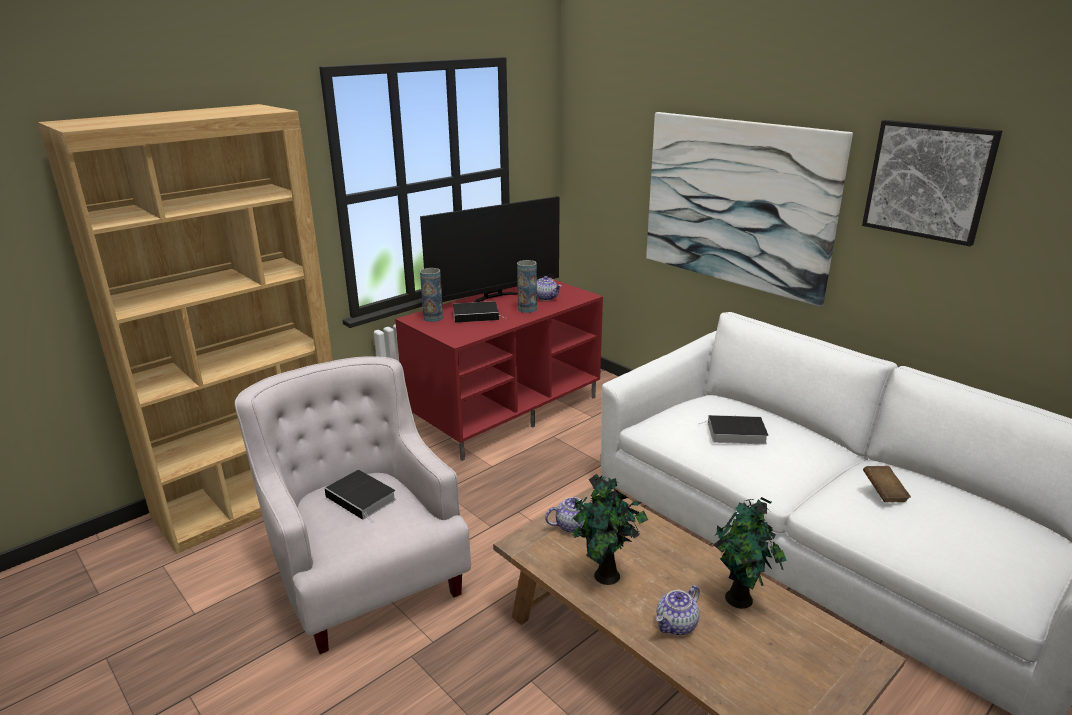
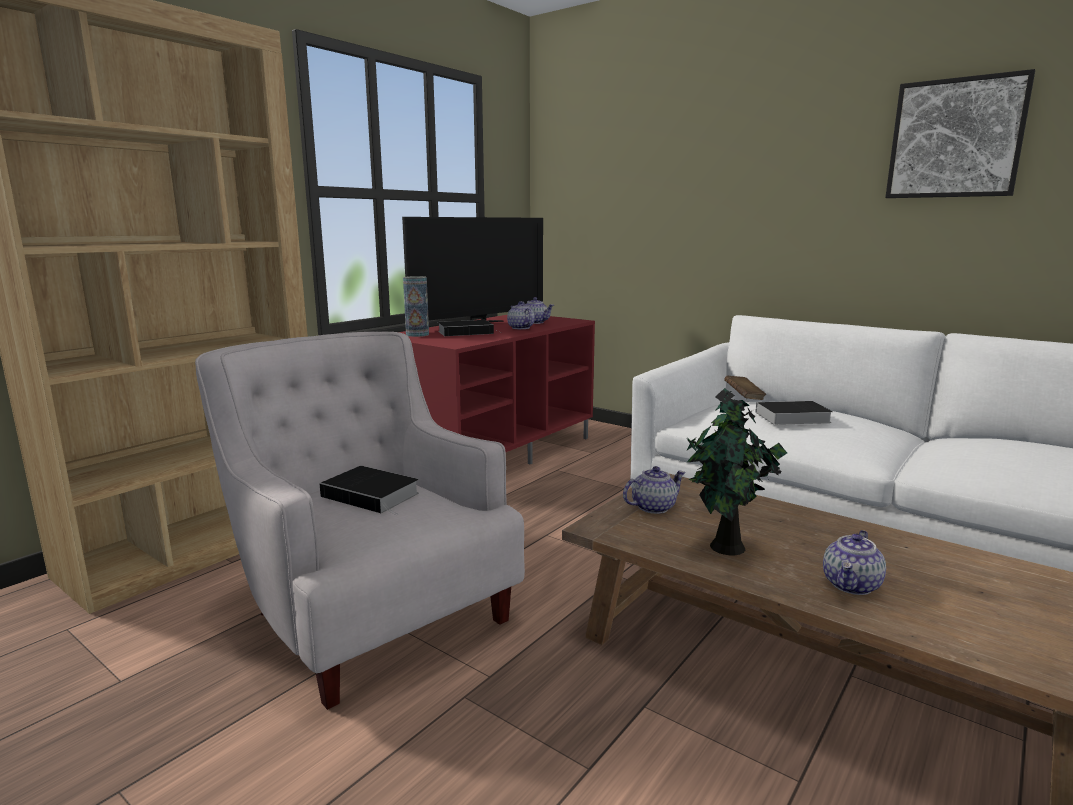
camera: 10 degrees left, 10 degrees down
(527, 309) = (520, 328): vase -> teapot
(736, 203) = (737, 205): picture -> none
(741, 600) = (908, 555): potted plant -> none
(884, 493) = (989, 448): brown book -> brown book (744, 397)

